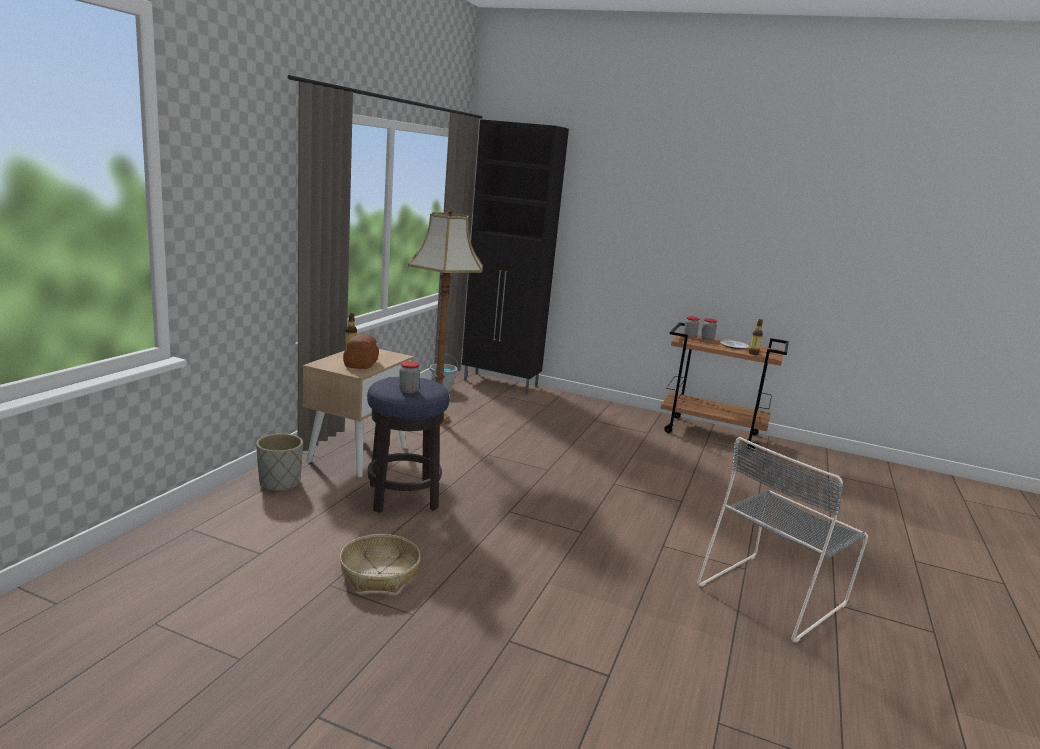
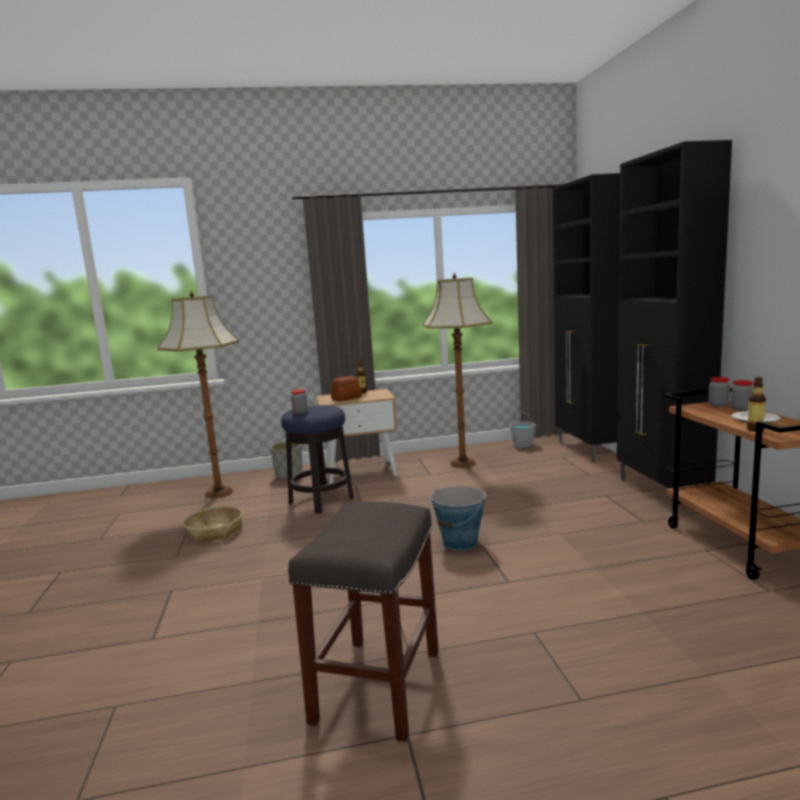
camera: 60 degrees right, 5 degrees down
(246, 536) = (219, 493): none -> floor lamp
(599, 487) = (460, 543): none -> bucket
(614, 409) = (662, 492): none -> black cabinet
(774, 593) = (377, 684): grey chair -> grey stool

